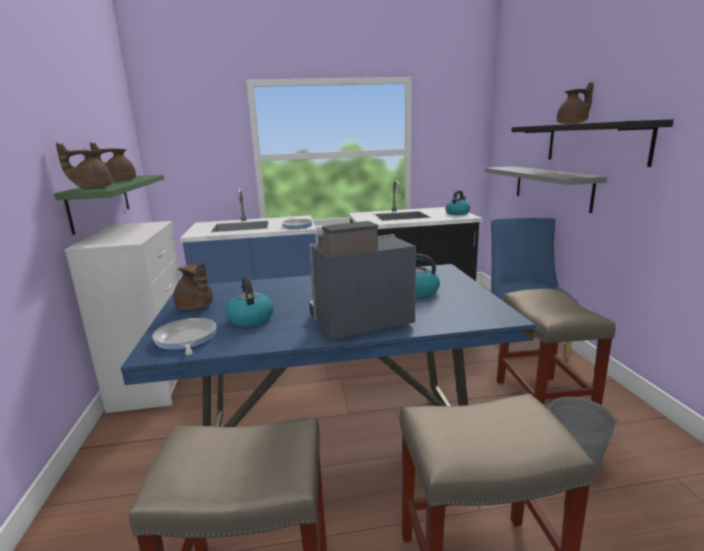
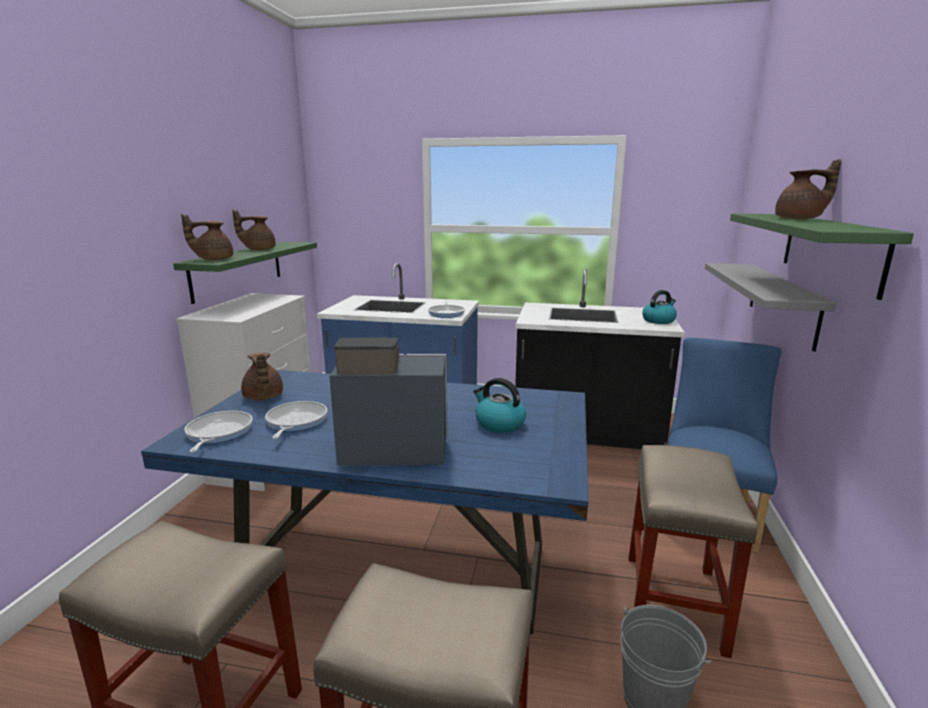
camera: 20 degrees right, 0 degrees up
(250, 318) = (295, 422): kettle -> frying pan
(594, 143) = (830, 250): black shelf -> green shelf

